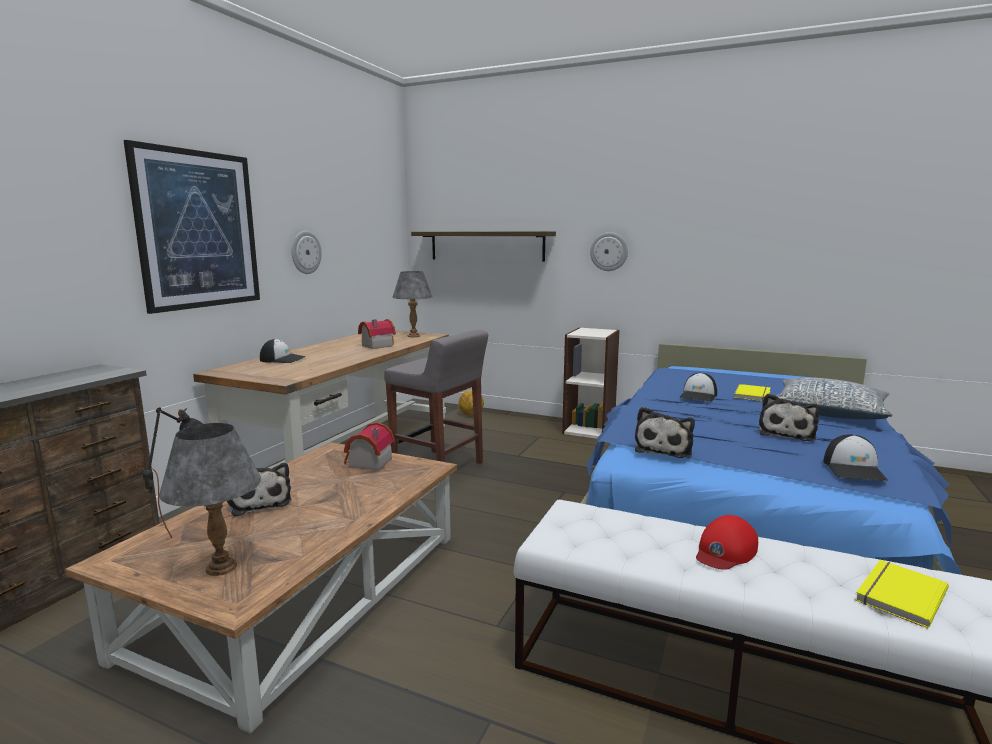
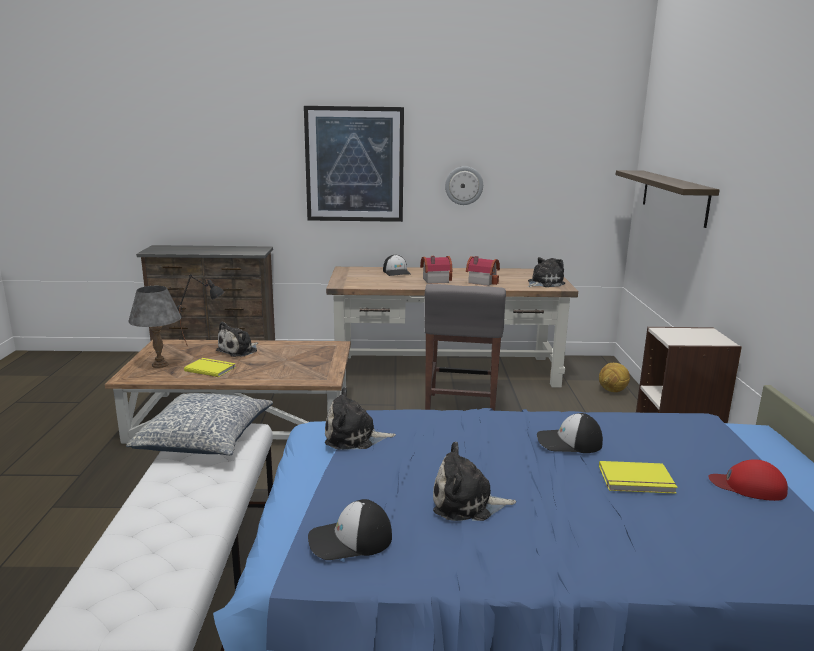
camera: 65 degrees right, 5 degrees up
(367, 463) = (319, 360): toy house -> toy house (434, 280)
(413, 336) = (544, 283): grey table lamp -> plush toy
(609, 251) = (754, 229): wall clock -> none
(725, 551) = (192, 495): red cap -> red cap (748, 486)
(829, 412) = (612, 541): pillow -> pillow (205, 439)
(897, 594) = (132, 576): yellow book -> yellow book (211, 368)

